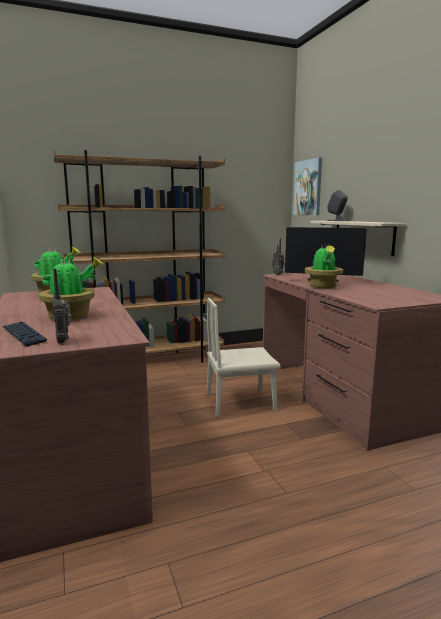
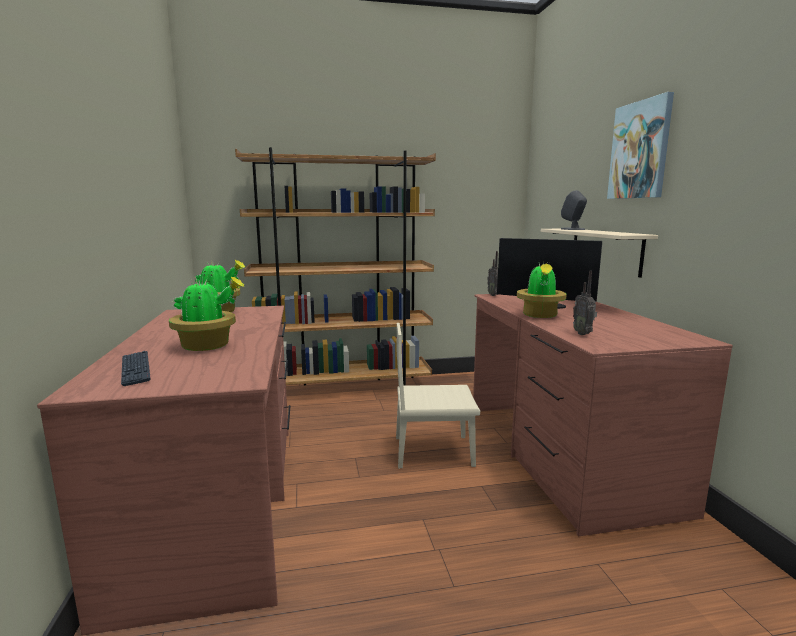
camera: 10 degrees right, 0 degrees up
(64, 341) = (171, 381): radio -> radio (583, 334)
(308, 188) = (544, 187): picture -> picture (640, 150)

